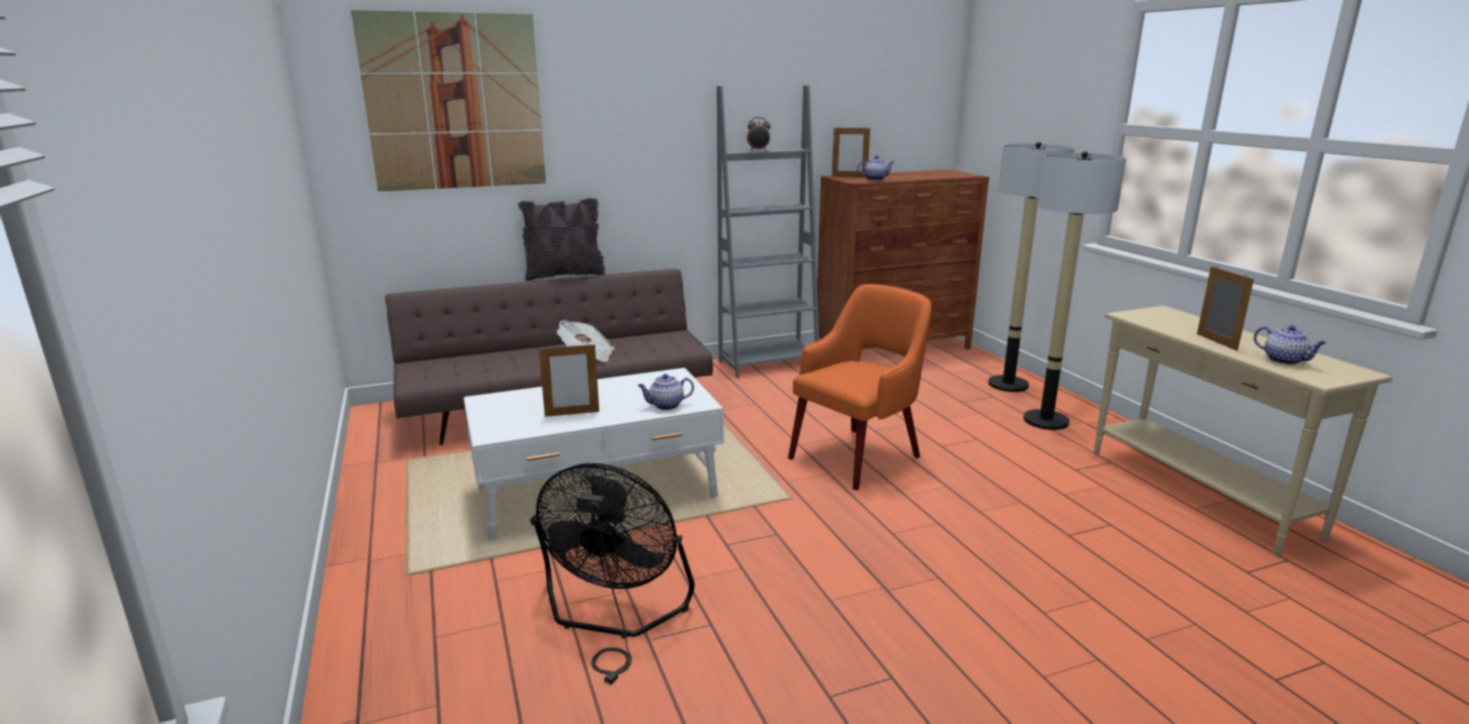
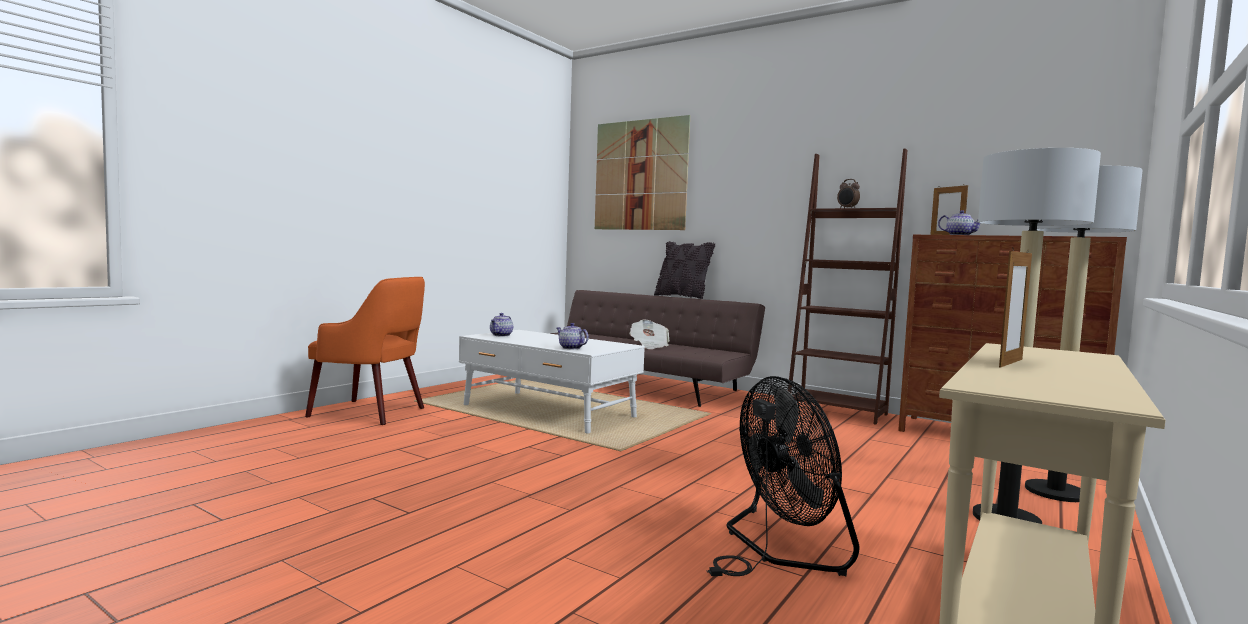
camera: 55 degrees right, 15 degrees down
(572, 414) = (526, 340): picture frame -> none
(609, 618) = (411, 438): black fan -> black fan (770, 546)
(768, 363) = (836, 411): grey bookcase -> brown bookcase
(857, 456) = (730, 458): orange armchair -> orange armchair (370, 412)
(1285, 360) = (1027, 379): teapot -> teapot (501, 335)

